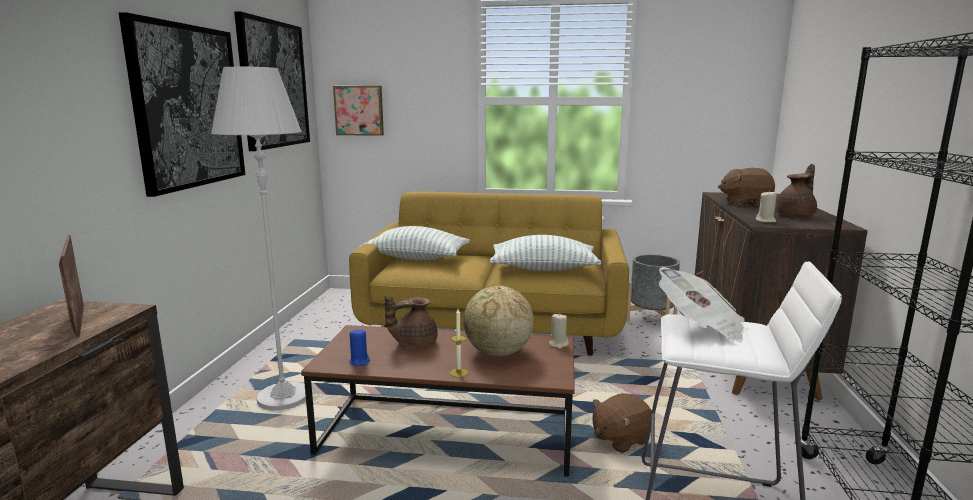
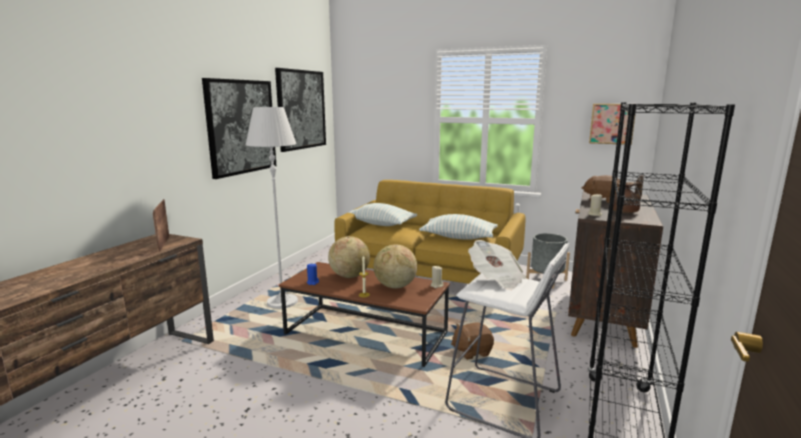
camera: 15 degrees right, 0 degrees up
(359, 110) = (359, 124): picture -> picture (612, 123)
(414, 343) = (349, 276): brown teapot -> globe

